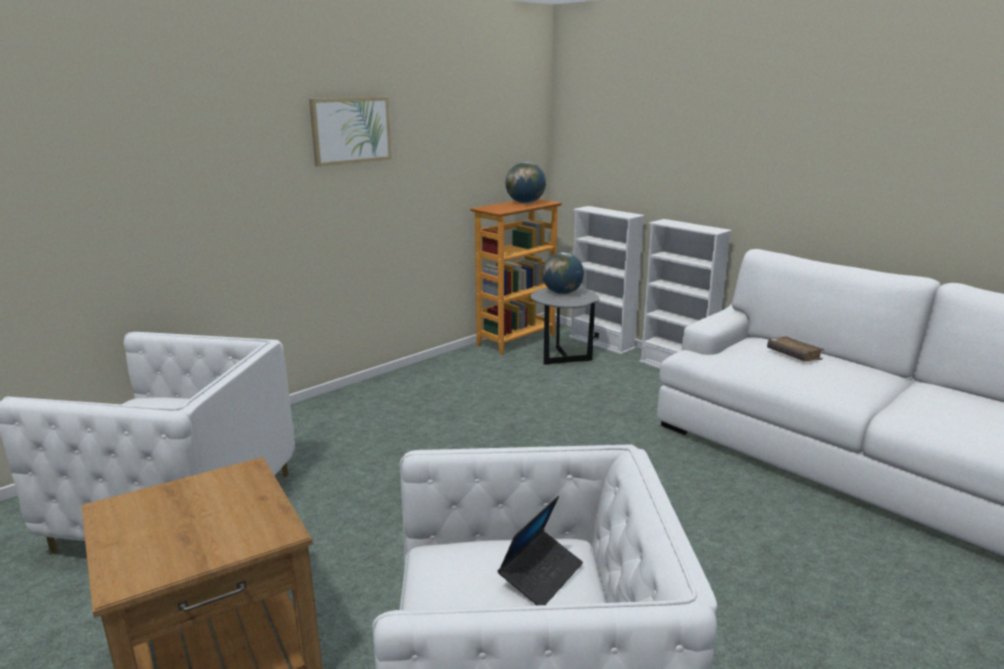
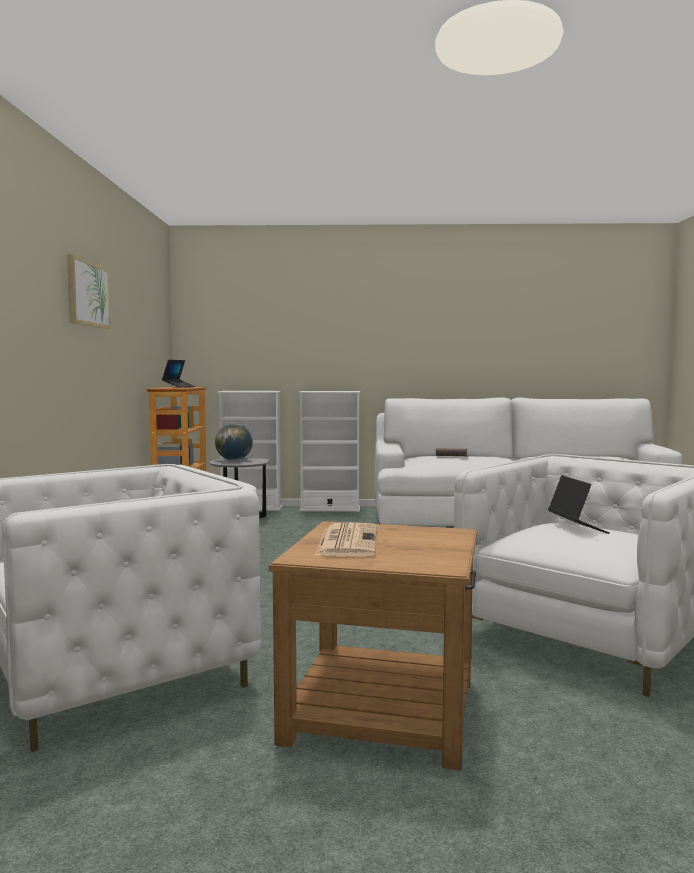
camera: 45 degrees left, 15 degrees down
(185, 501) = (347, 541): none -> newspaper
(525, 203) = (179, 387): globe -> laptop

